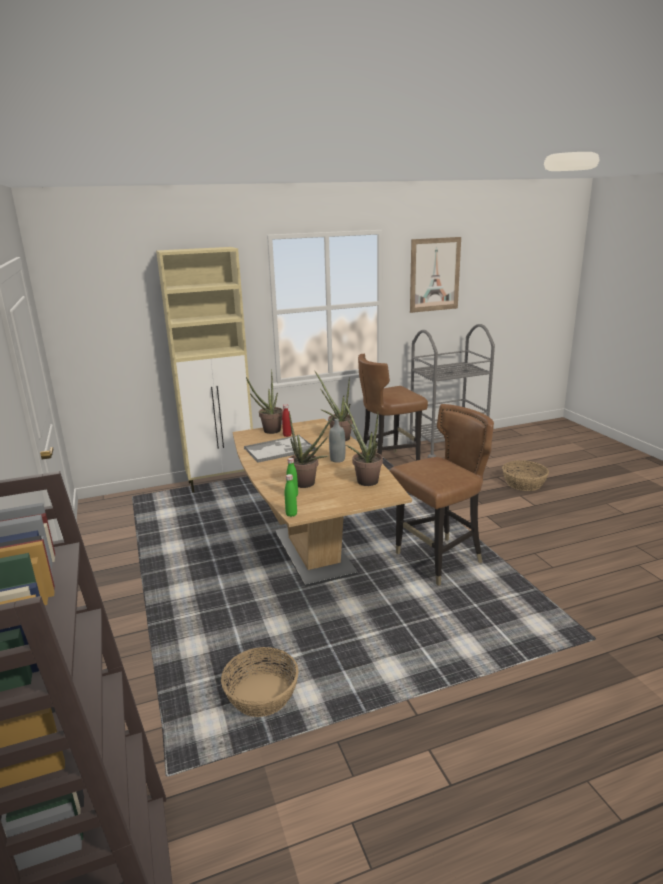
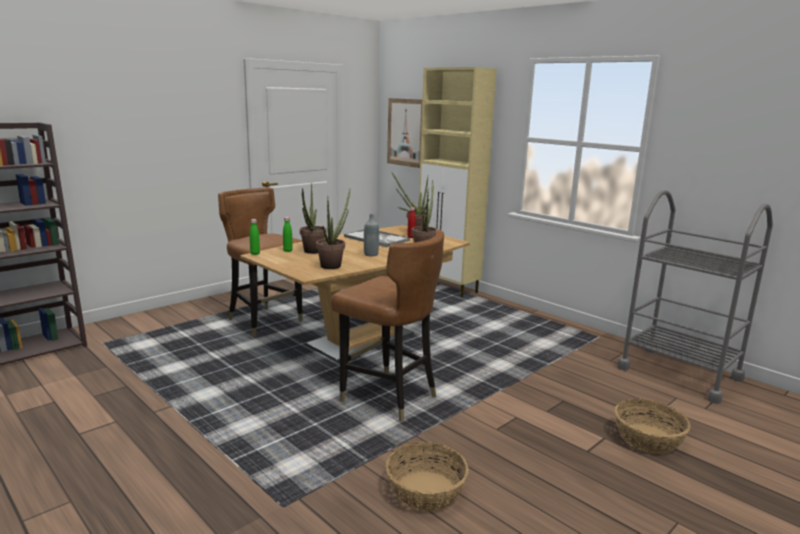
camera: 65 degrees right, 5 degrees down
(261, 695) = (172, 354): basket -> basket (425, 491)
(389, 463) = (582, 345): brown chair -> brown chair (264, 322)
(434, 274) = (734, 122): picture -> picture (406, 132)

